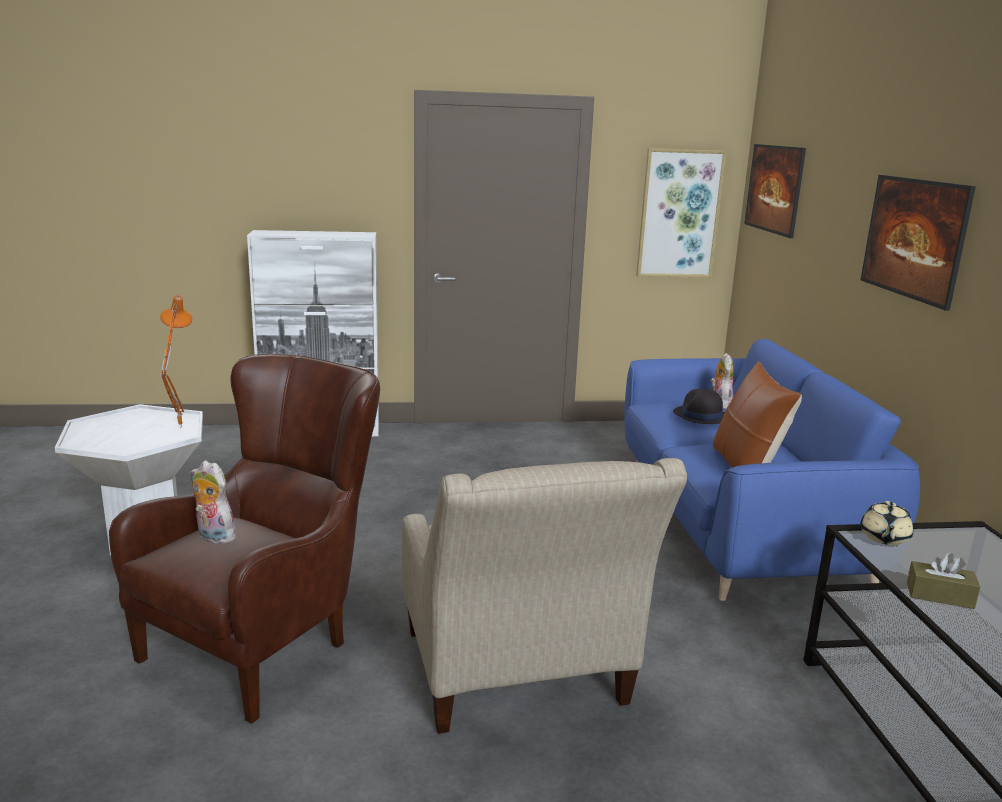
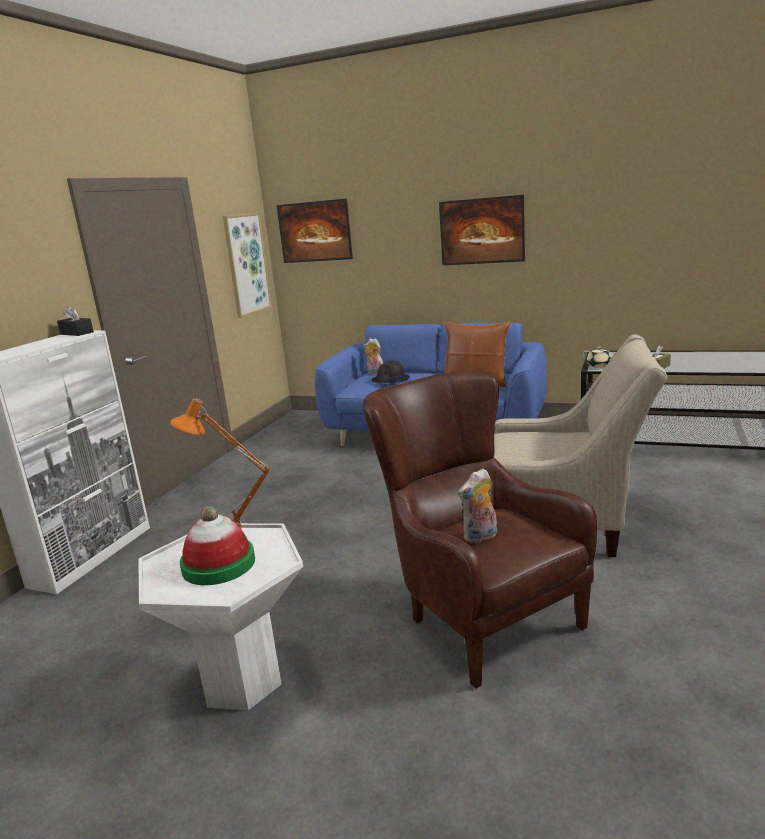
camera: 60 degrees left, 0 degrees up
(129, 431) = (218, 564): none -> hat
(360, 234) = (76, 333): none -> black tissue box

